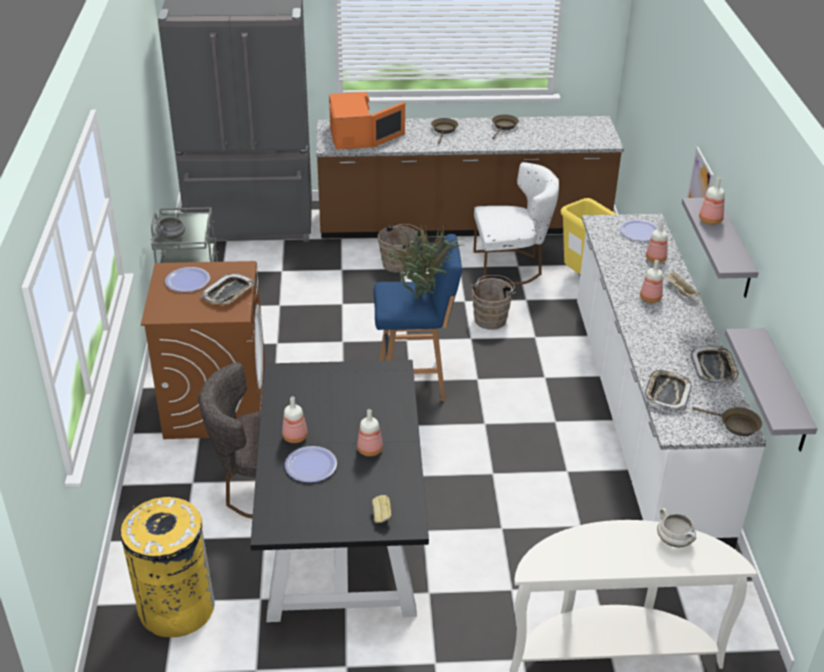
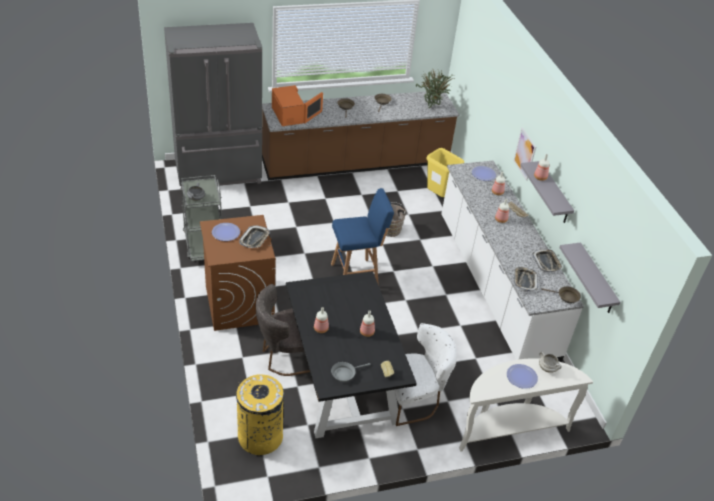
camera: 15 degrees left, 5 degrees up
(309, 510) = (345, 373): none -> grey frying pan
(311, 465) = (336, 346): plate -> plate (521, 377)
(400, 264) = (324, 195): brown bucket -> none
(425, 296) = (367, 227): potted plant -> potted plant (432, 106)
(511, 267) = (393, 192): white chair -> white chair (413, 400)

